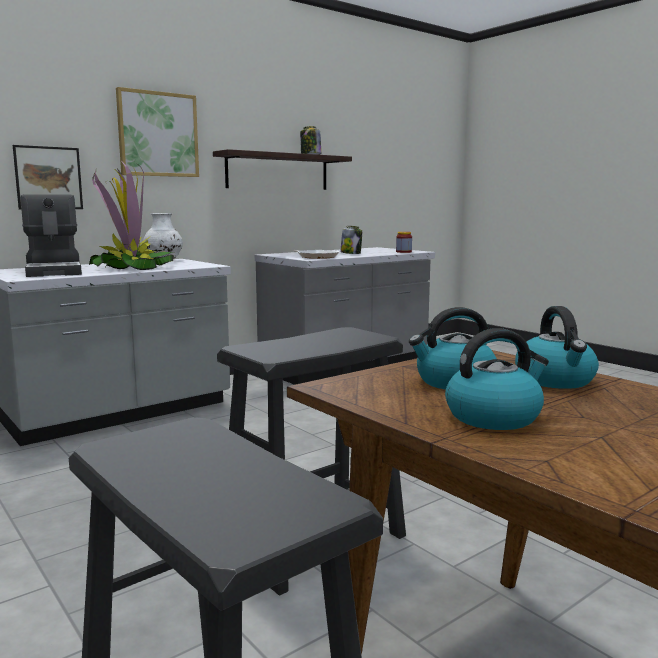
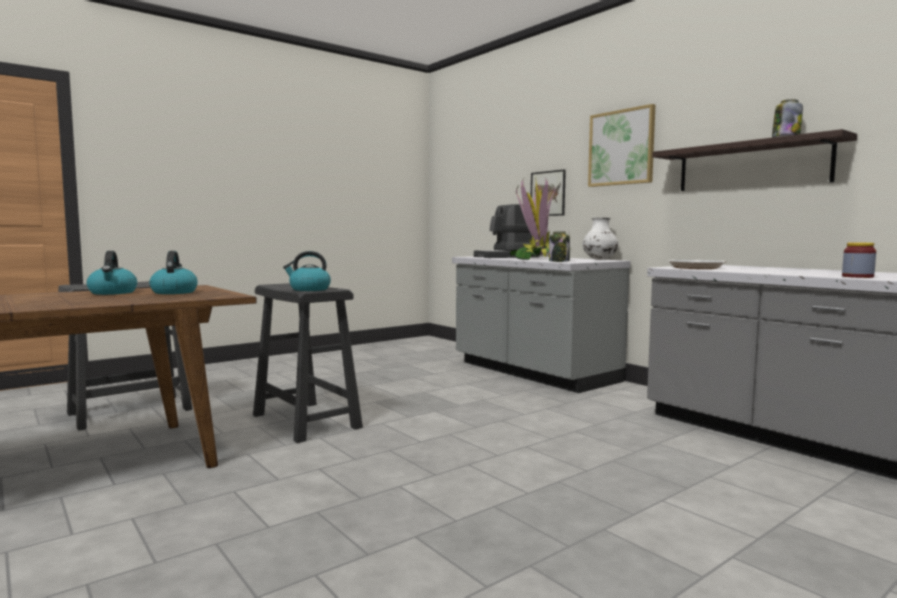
camera: 90 degrees right, 5 degrees down
(351, 253) = (777, 271): jar -> jar (559, 261)
(555, 380) = (148, 298): kettle -> kettle (309, 289)

